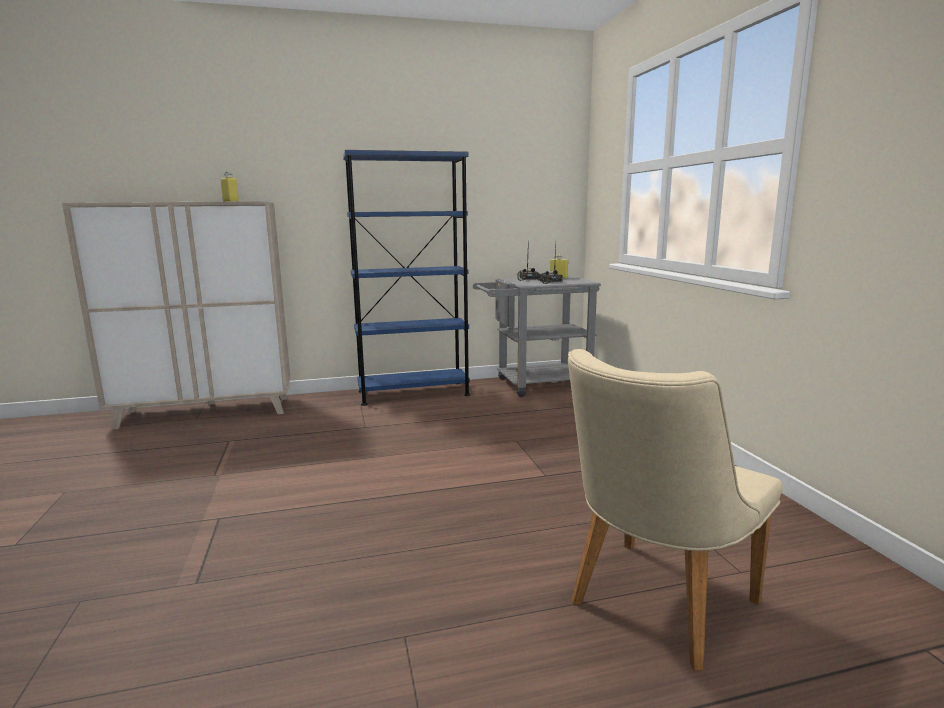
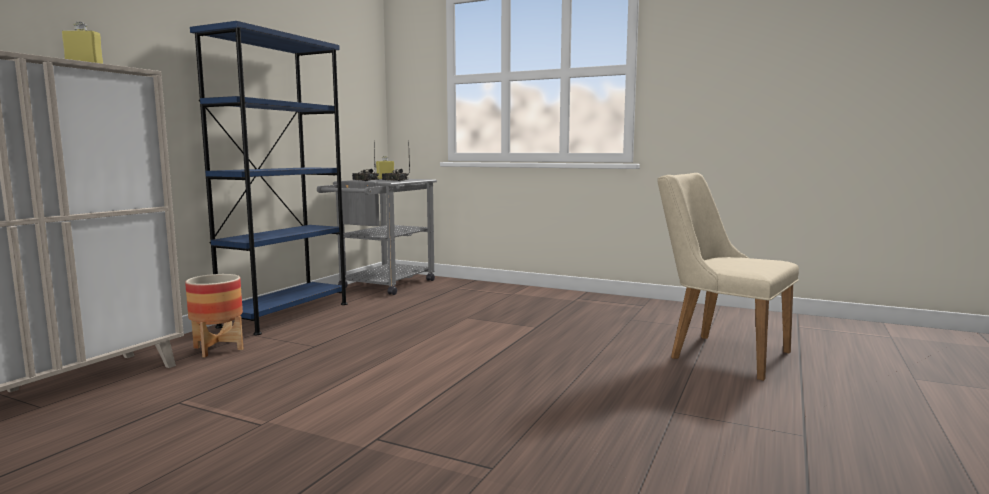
camera: 50 degrees left, 5 degrees down
(323, 409) = (218, 348): none -> planter
(652, 608) = (718, 353): beige chair -> beige chair turned 135 degrees clockwise

